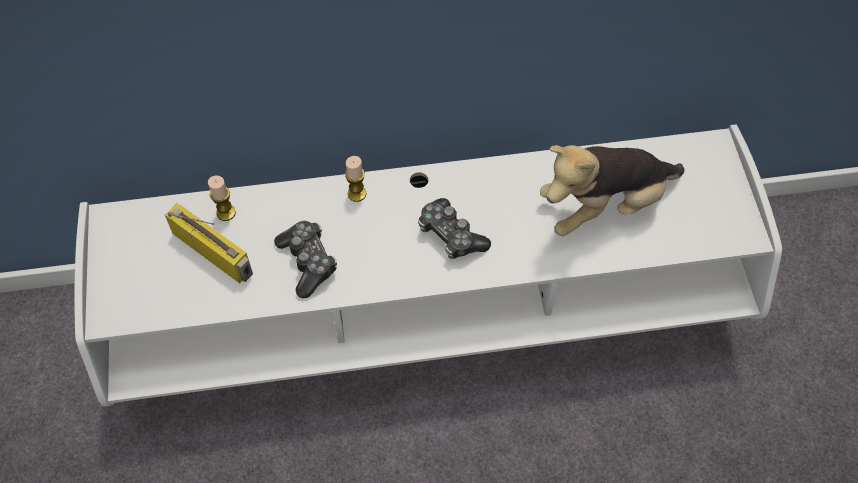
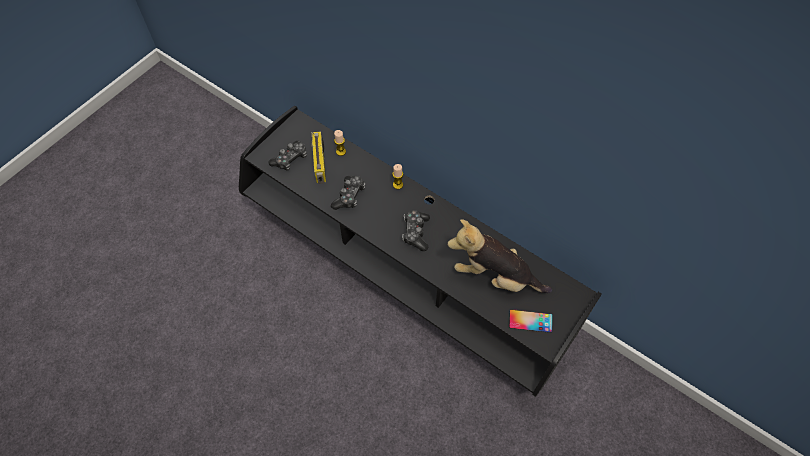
camera: 45 degrees right, 0 degrees up
(161, 282) = (290, 159): none -> game controller
(430, 321) = (405, 273): white tv stand -> black tv stand
(700, 223) = (530, 321): none -> phone

